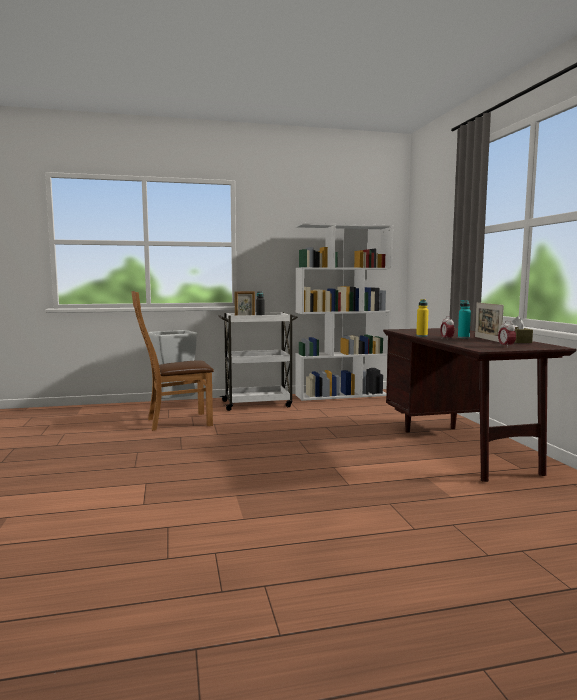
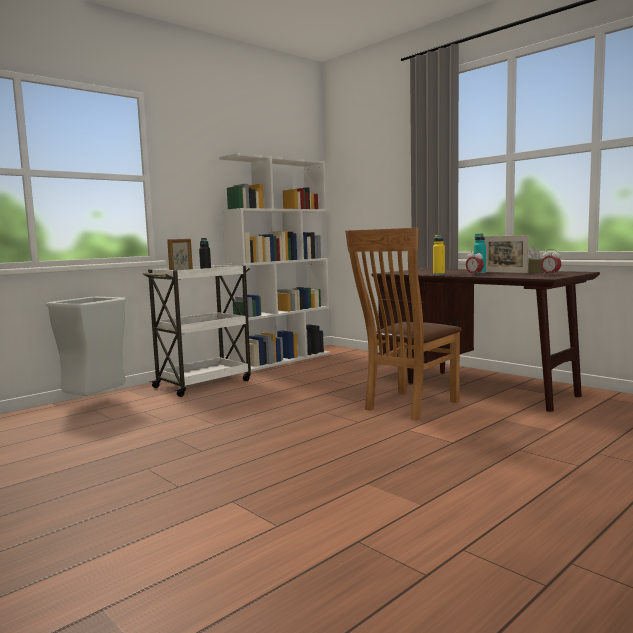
camera: 30 degrees left, 0 degrees up
(174, 422) = (132, 422): brown chair -> brown chair (407, 406)

